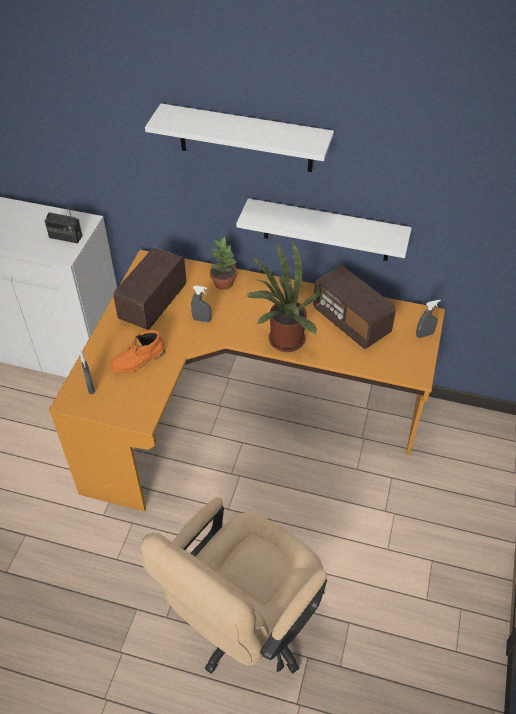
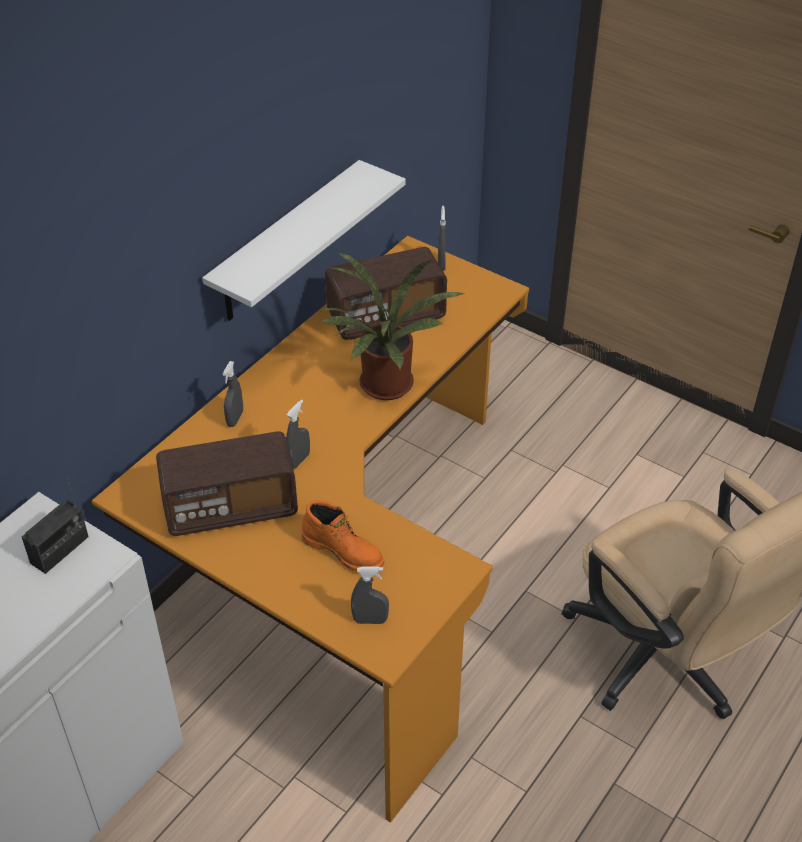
camera: 70 degrees left, 5 degrees down
(138, 361) = (344, 551): orange boot -> orange boot turned 45 degrees counterclockwise
(153, 303) = (230, 508): radio -> radio turned 60 degrees counterclockwise
(223, 282) = (235, 419): potted plant -> grey spray bottle
(245, 138) = (187, 187): white shelf -> none

